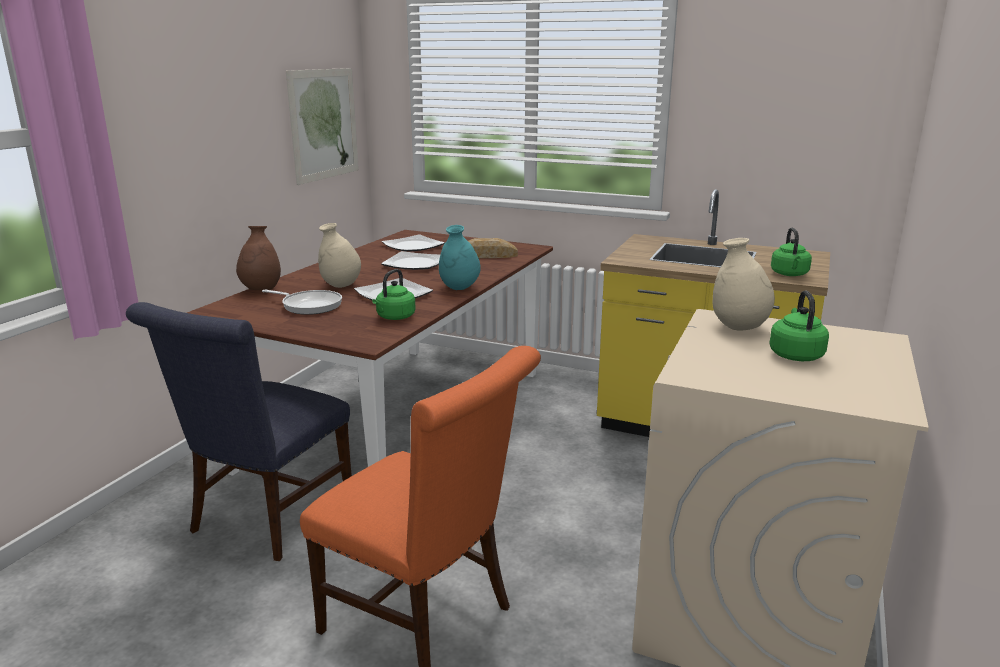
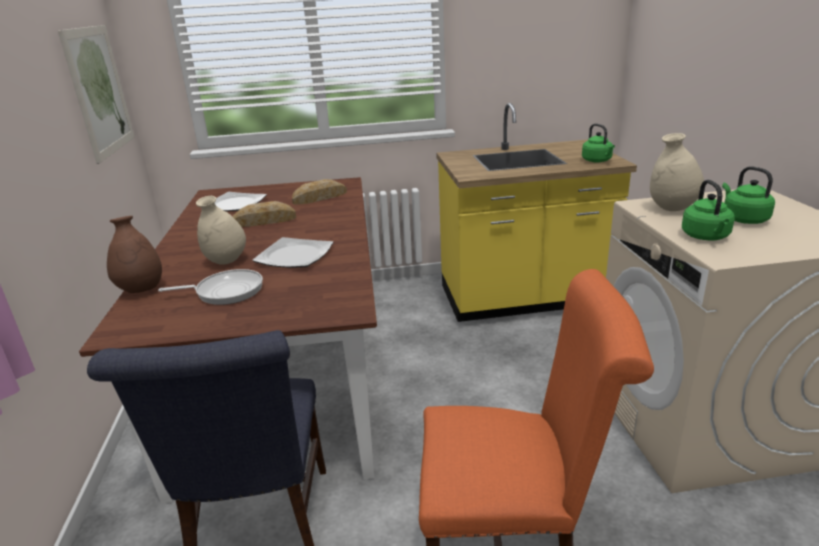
camera: 30 degrees left, 5 degrees up
(394, 317) = (334, 278): green kettle -> green kettle (706, 237)
(413, 264) = (264, 221): plate -> bread
(459, 288) = (345, 233): turquoise vase -> none

